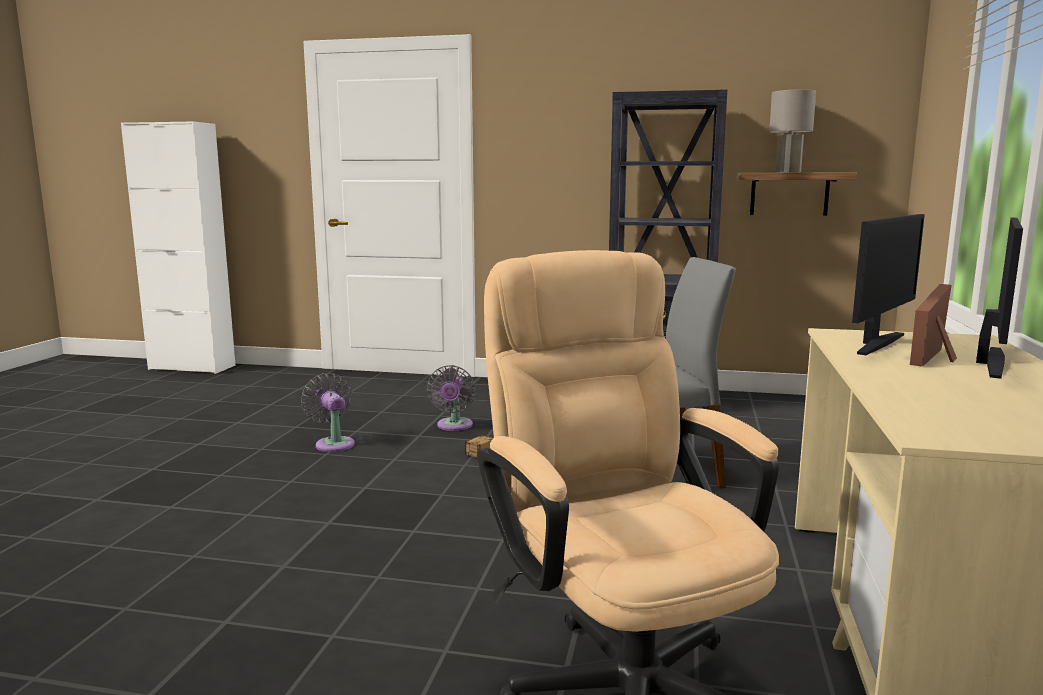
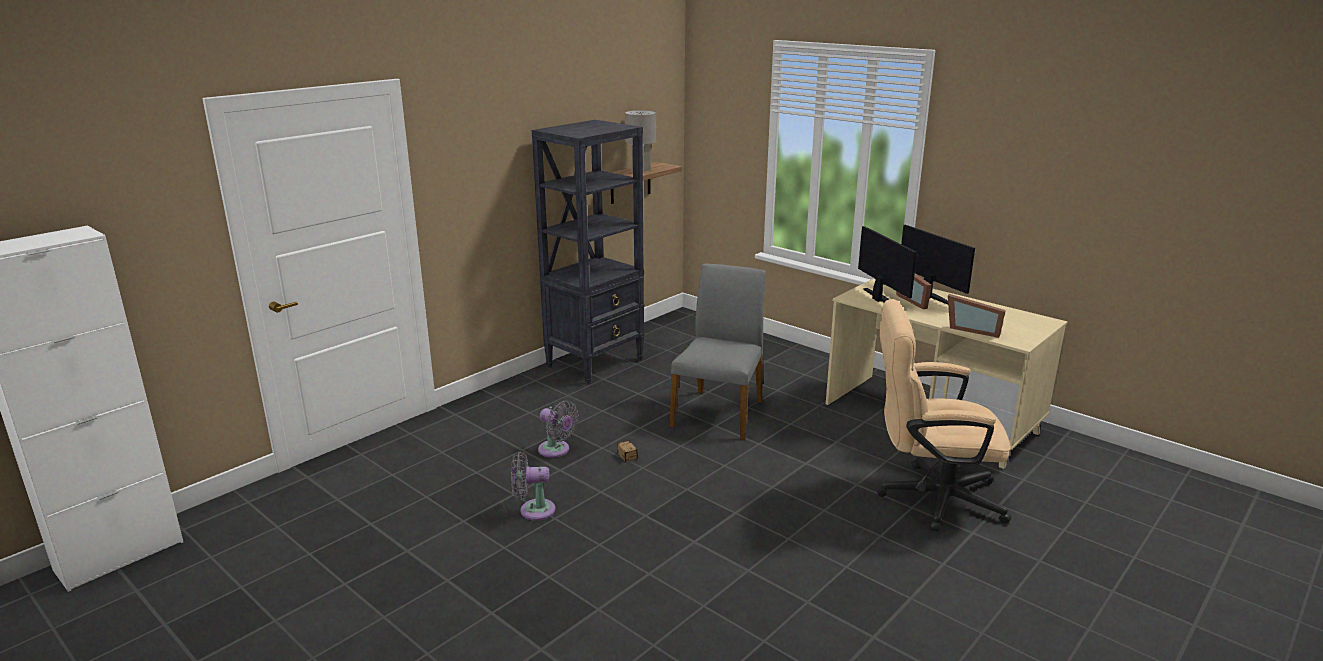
camera: 60 degrees left, 10 degrees up
(902, 398) = (973, 329): none -> picture frame

